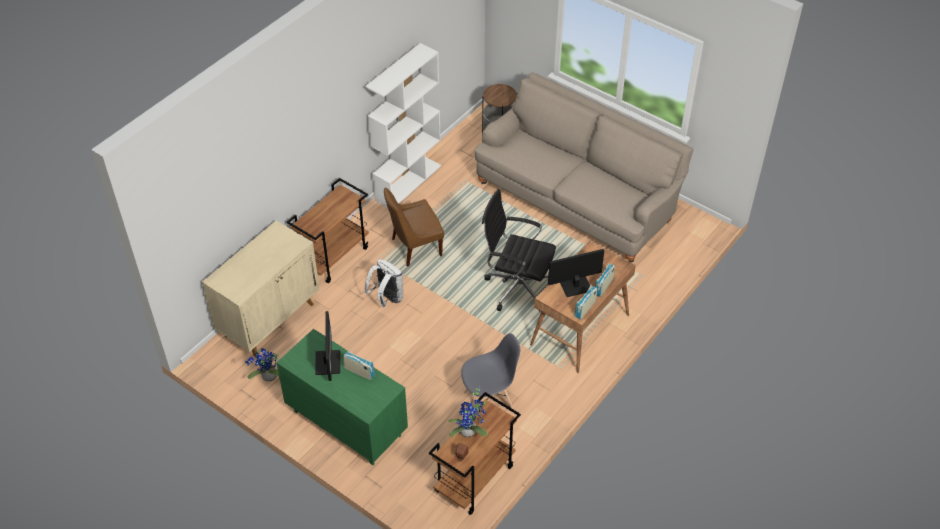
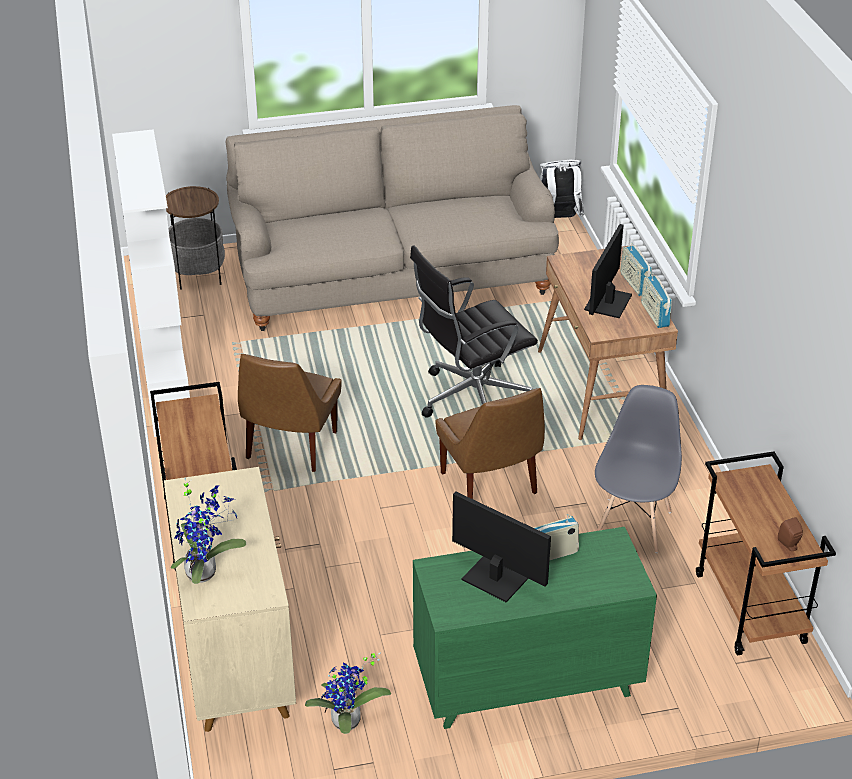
camera: 50 degrees left, 10 degrees down
(387, 298) = (347, 521): white backpack -> white backpack (558, 219)
(462, 332) = (490, 485): none -> brown chair
(469, 432) = (753, 515): potted plant -> potted plant (205, 572)

